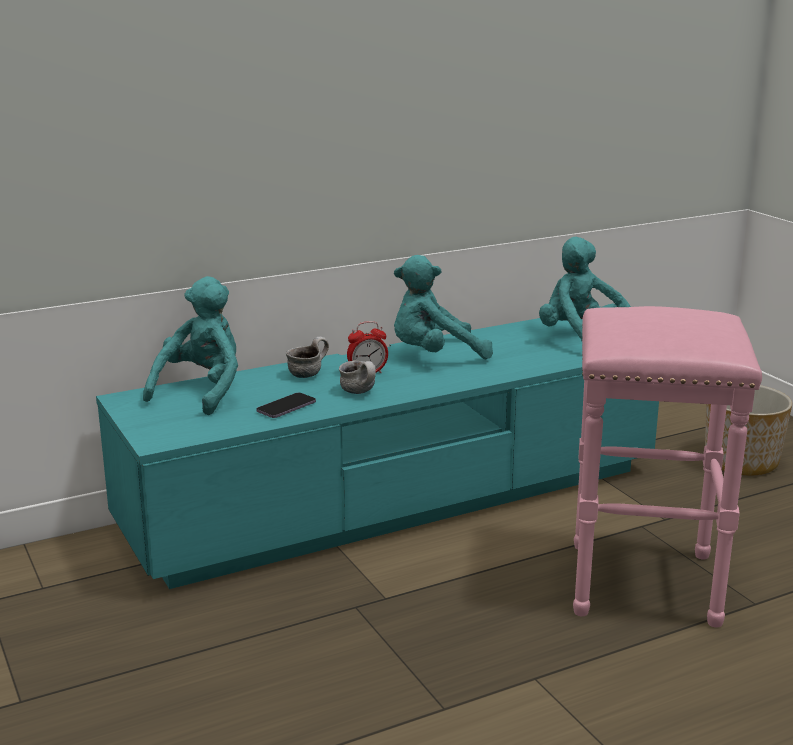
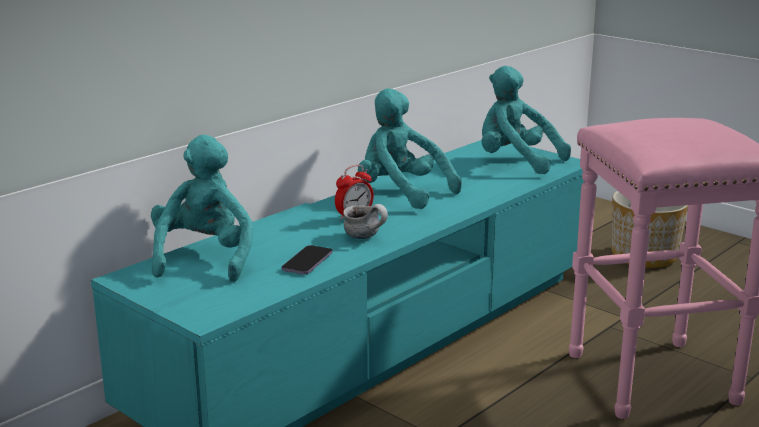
camera: 20 degrees left, 0 degrees up
(308, 374) = (297, 226): mug -> none
(434, 356) = (401, 193): turquoise plush toy -> turquoise plush toy turned 75 degrees clockwise

